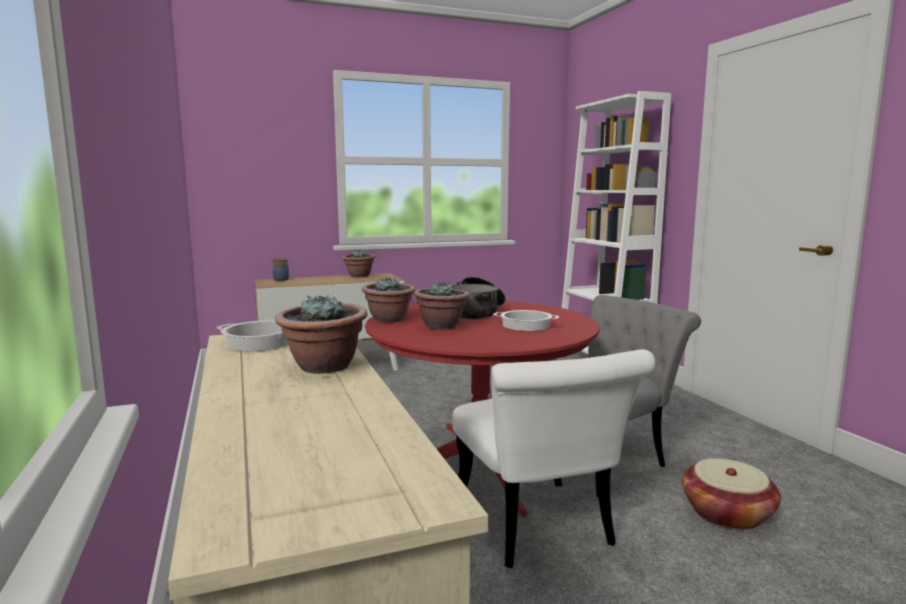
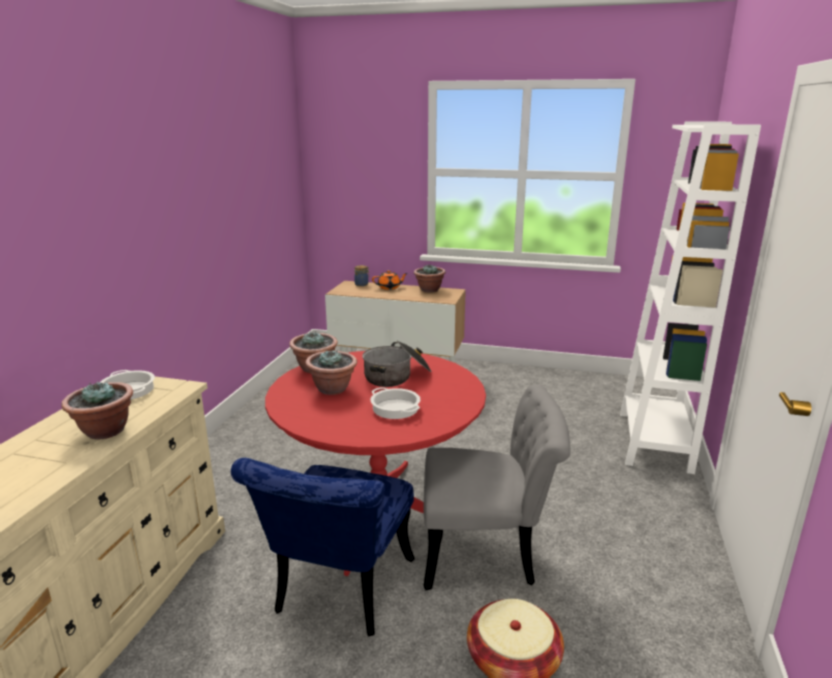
camera: 35 degrees right, 10 degrees up
(316, 278) = (389, 287): none -> orange teapot
(539, 530) = (338, 593): white chair -> blue chair

